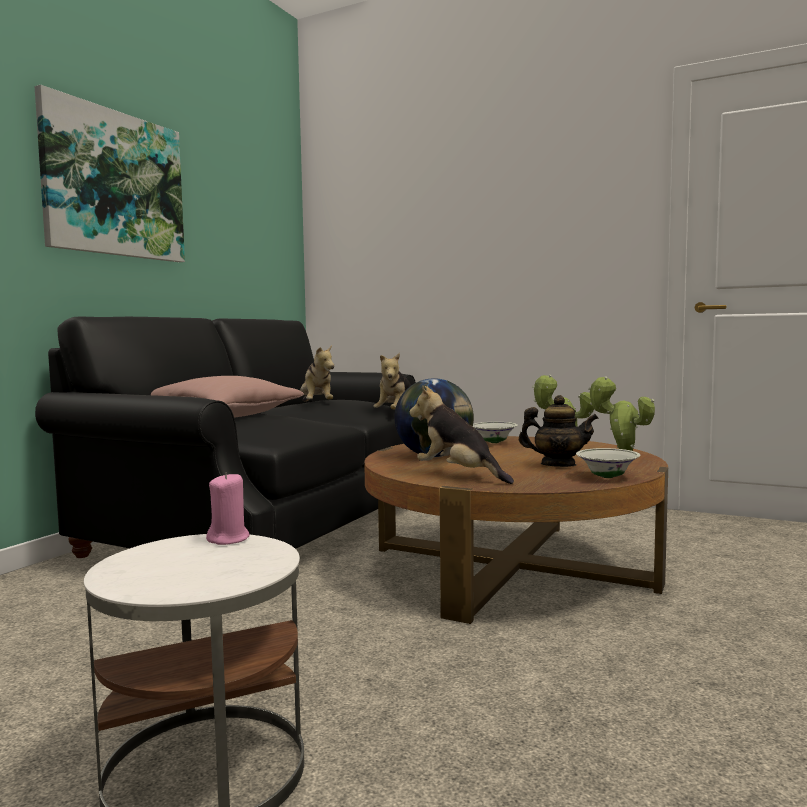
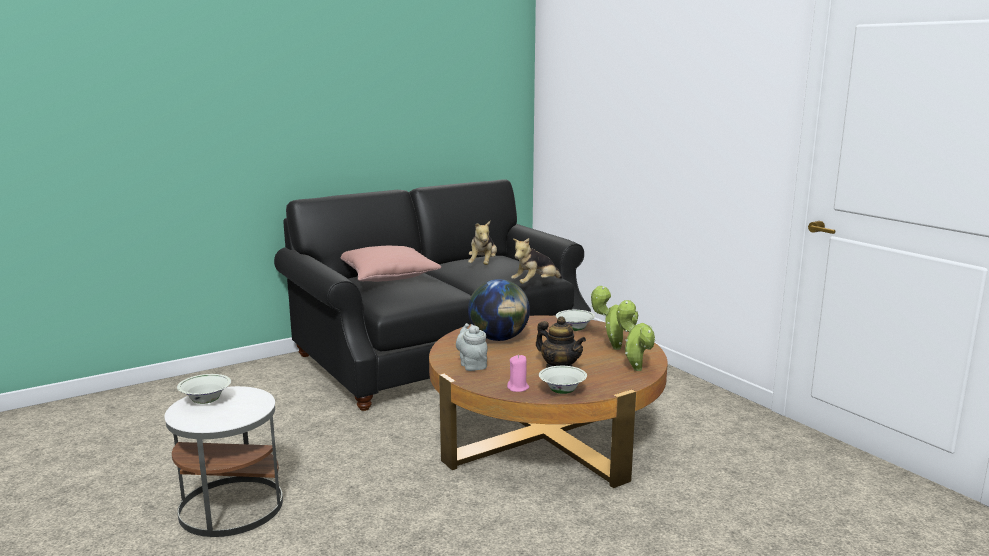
camera: 30 degrees right, 10 degrees up
(114, 184) = (338, 92): picture -> none
(156, 561) = (206, 401): none -> white bowl
(229, 539) = (252, 395): pink candle -> pink candle (518, 388)
(459, 475) = (472, 365): plush toy -> grey teapot

